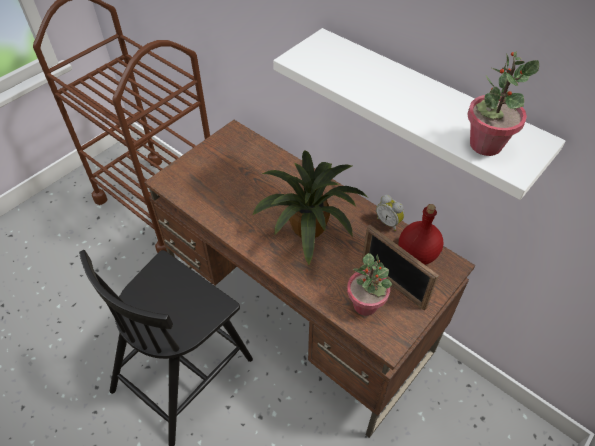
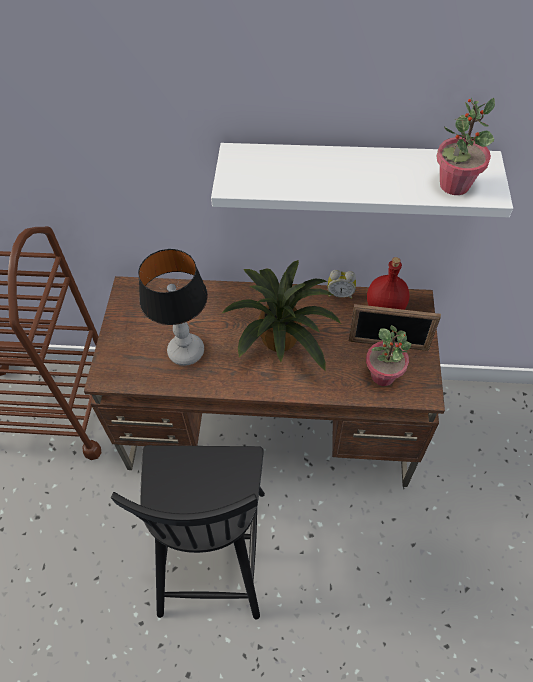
camera: 35 degrees left, 5 degrees up
(232, 196) = (185, 352): none -> table lamp

